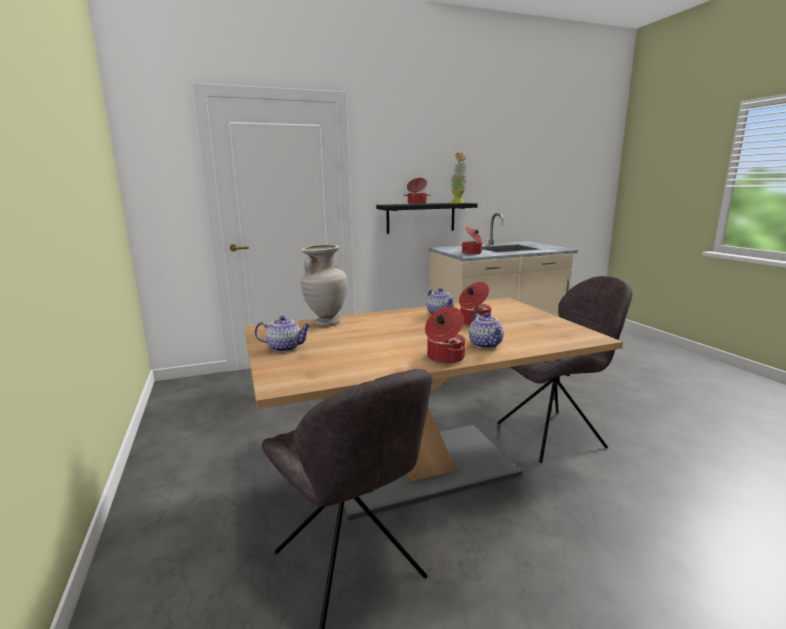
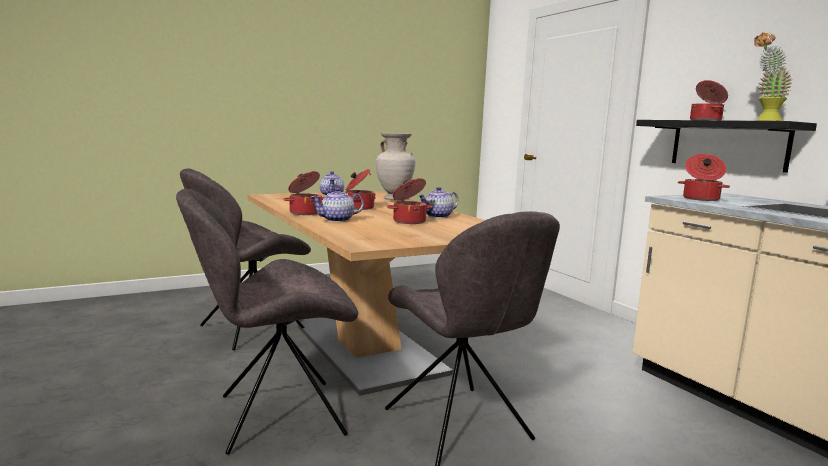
camera: 80 degrees right, 5 degrees down
(396, 337) = (358, 207): none -> cooking pot
(575, 525) = (275, 416): none -> grey chair

